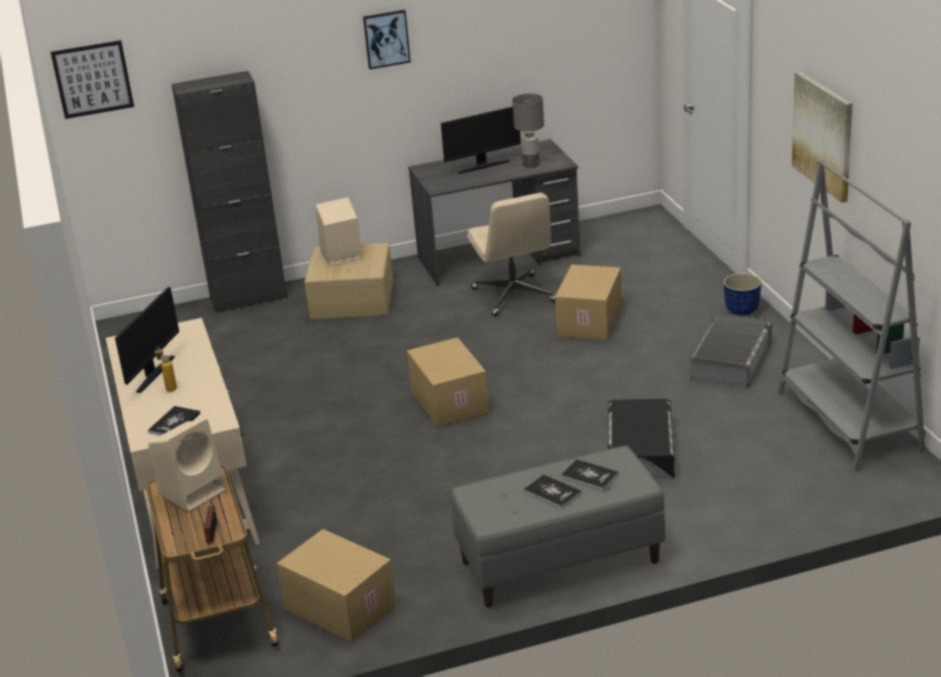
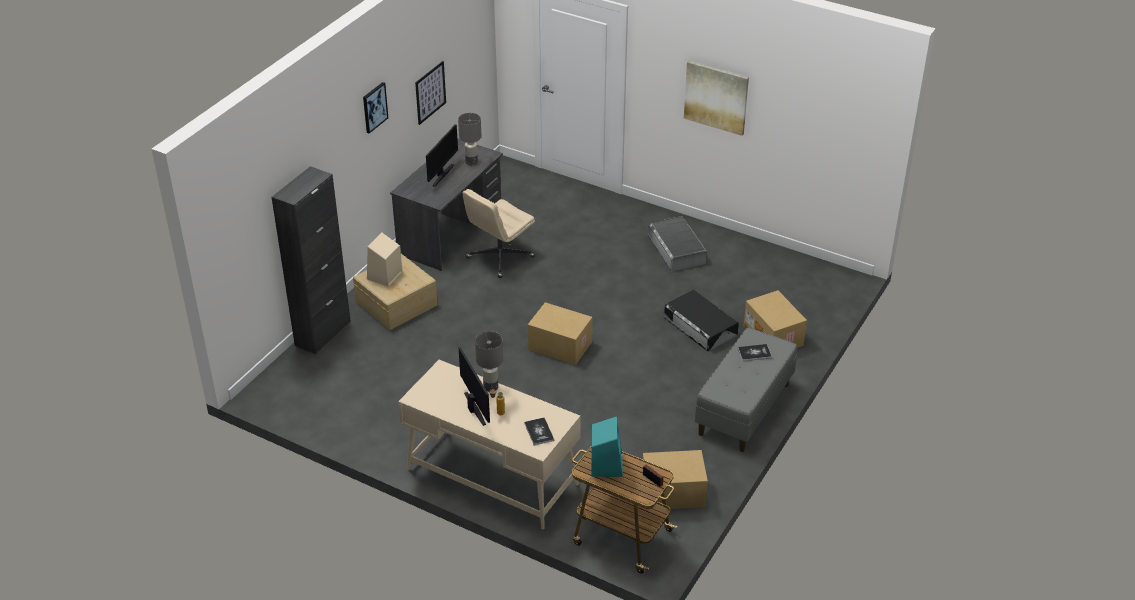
camera: 45 degrees left, 10 degrees up
(92, 79) = (227, 215): picture -> picture (430, 92)
(194, 491) = (606, 464): beige speaker -> turquoise speaker
(202, 361) = (490, 387): none -> grey table lamp
(514, 296) = (499, 258): beige office chair -> beige office chair turned 105 degrees clockwise
(552, 493) = (750, 371): book -> none
(591, 321) = (569, 256): cardboard box -> cardboard box (774, 335)
(741, 311) = (643, 215): planter -> none
(848, 421) = (777, 262): grey bookcase -> none

